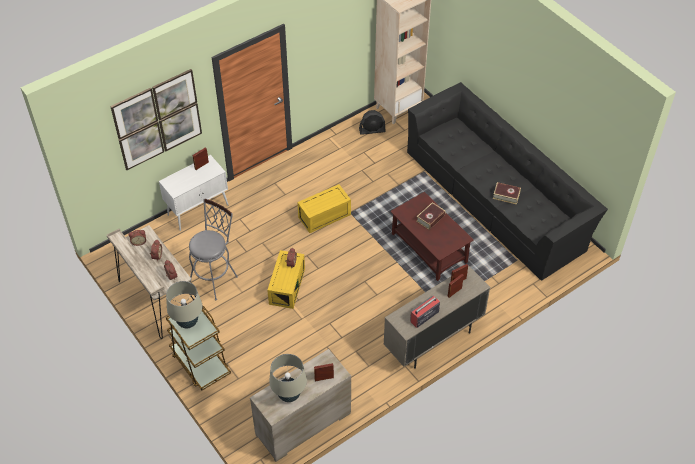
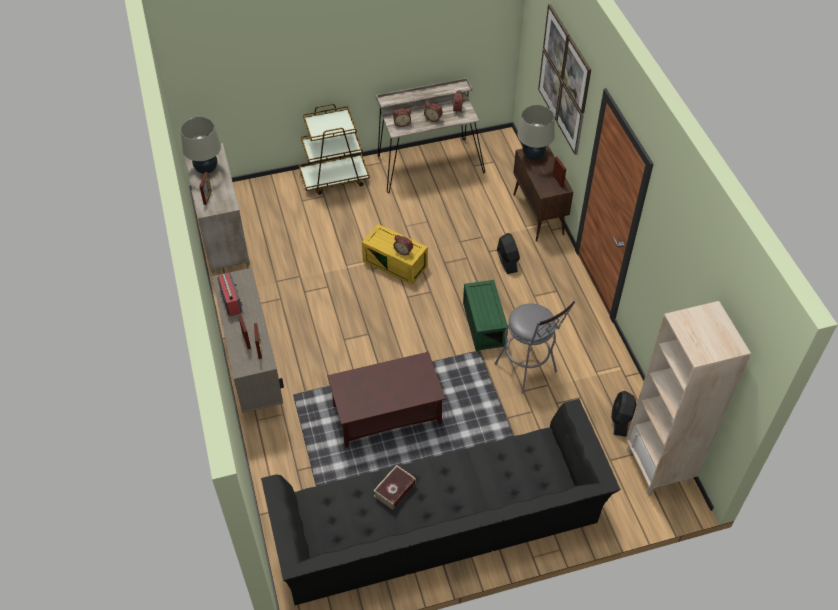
camera: 110 degrees right, 0 degrees up
(187, 322) = (335, 122): beige table lamp -> beige table lamp (533, 155)
(198, 210) = (538, 215): white cabinet -> brown cabinet
(216, 277) = (435, 210): grey stool -> grey stool (529, 371)
(256, 217) = (507, 261): none -> black fan
(324, 217) = (483, 323): yellow storage box -> green storage box
(430, 218) = (396, 389): book -> none

